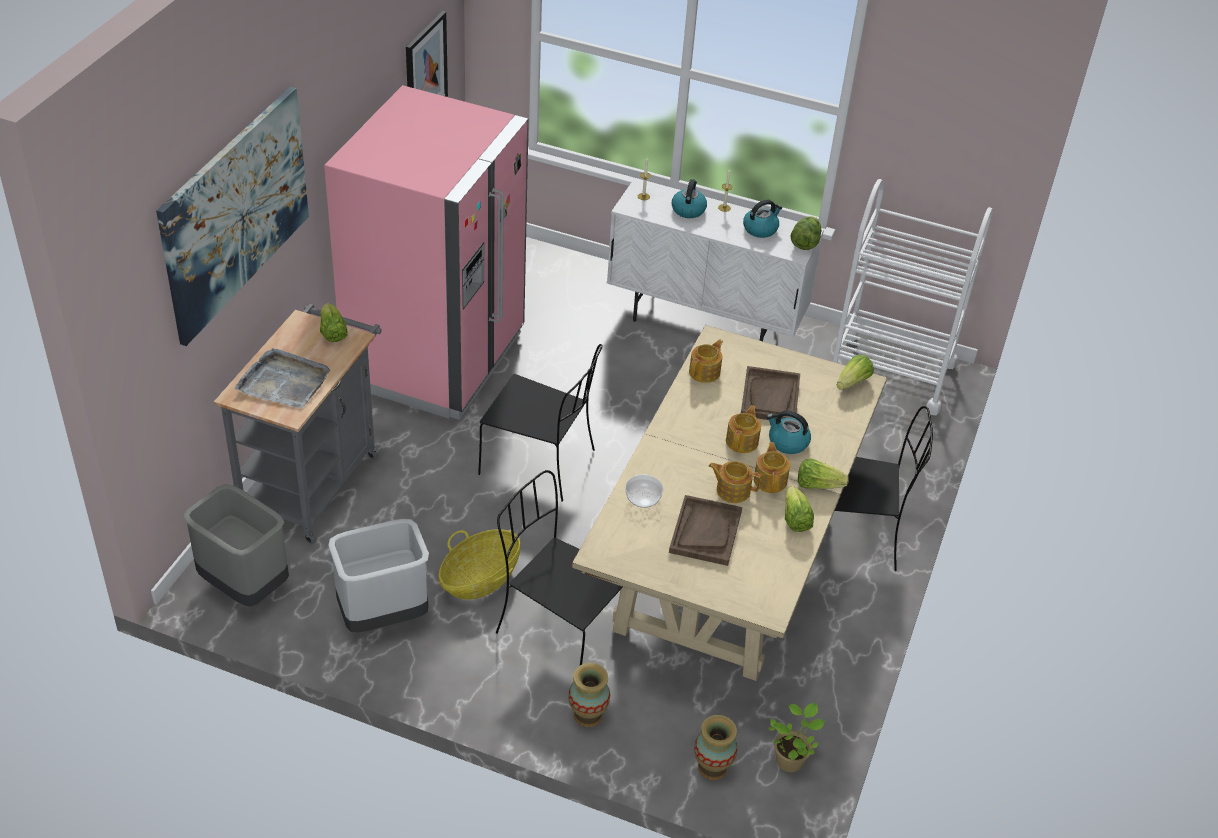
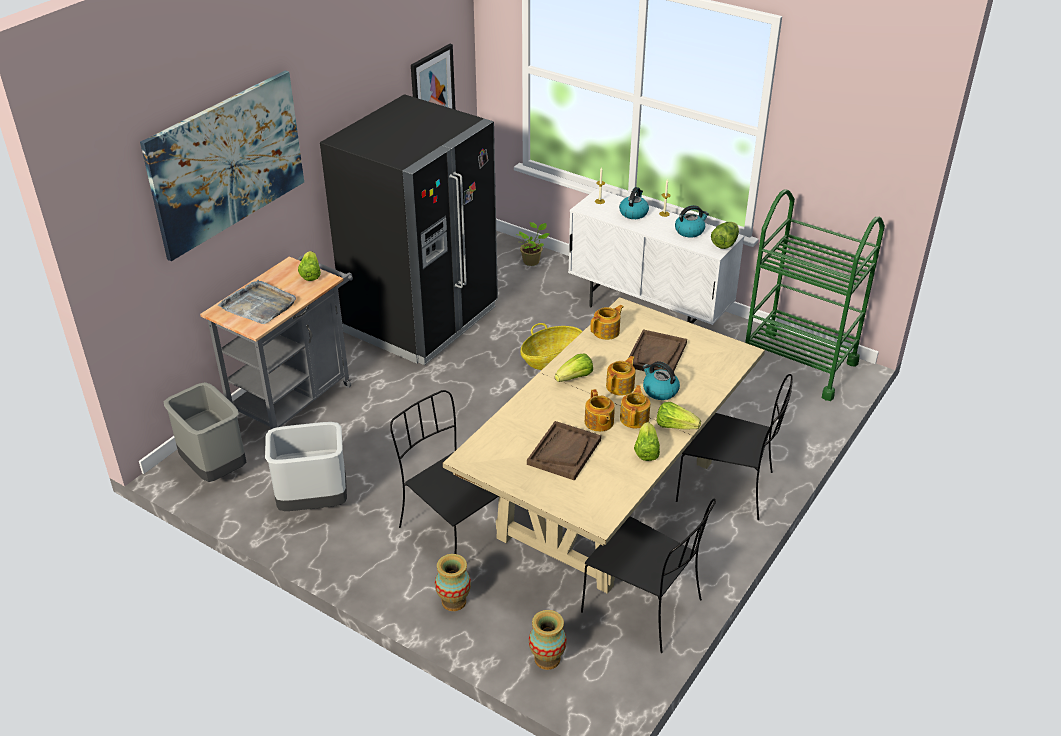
camera: 15 degrees right, 5 degrees down
(436, 359) = (422, 320): pink fridge -> black fridge
(480, 579) = (400, 485): basket -> basket (552, 359)
(540, 463) = (479, 403): black chair -> black chair (644, 607)
(643, 499) = (520, 421): bowl -> none
(732, 490) = (599, 422): teapot -> teapot turned 135 degrees counterclockwise
(790, 759) = (618, 662): potted plant -> potted plant (532, 261)
(853, 383) = (733, 351): lettuce -> lettuce (575, 378)
(890, 372) = (798, 364): white cart -> green cart

